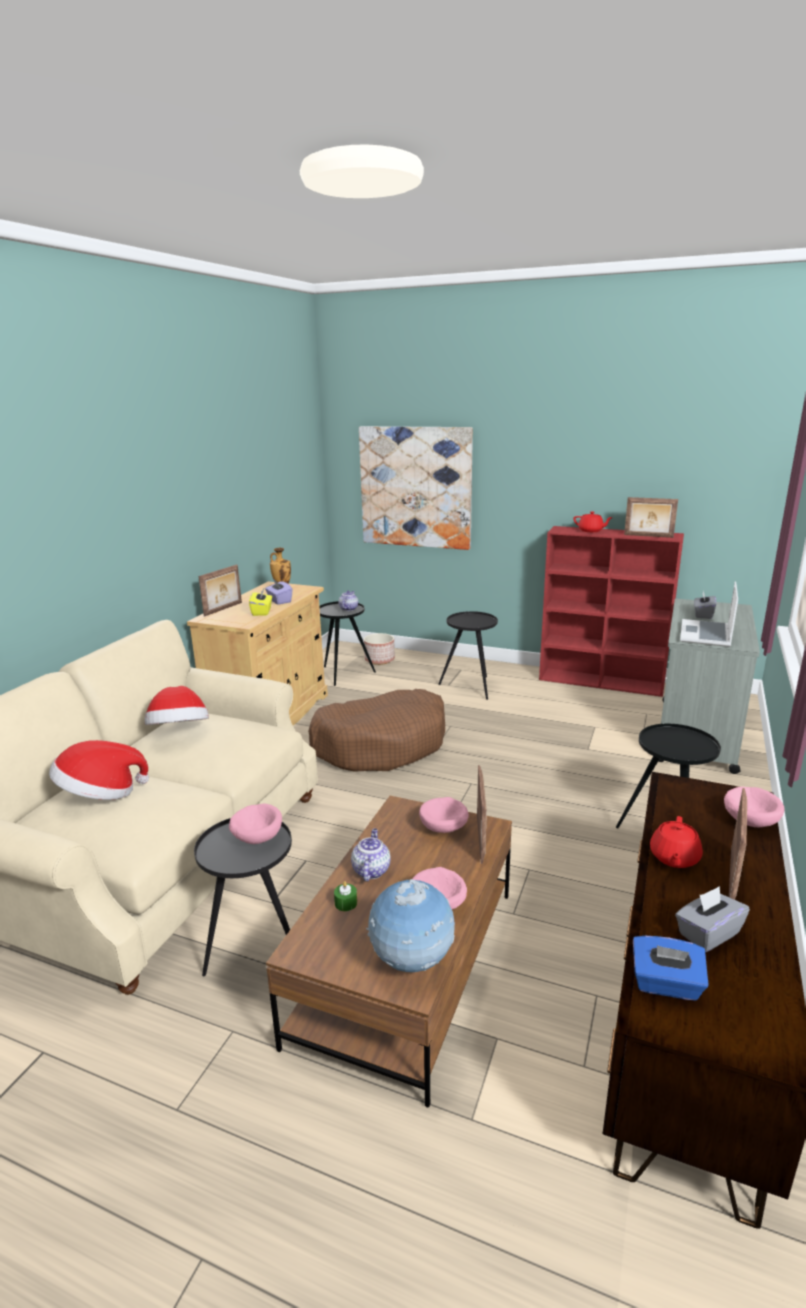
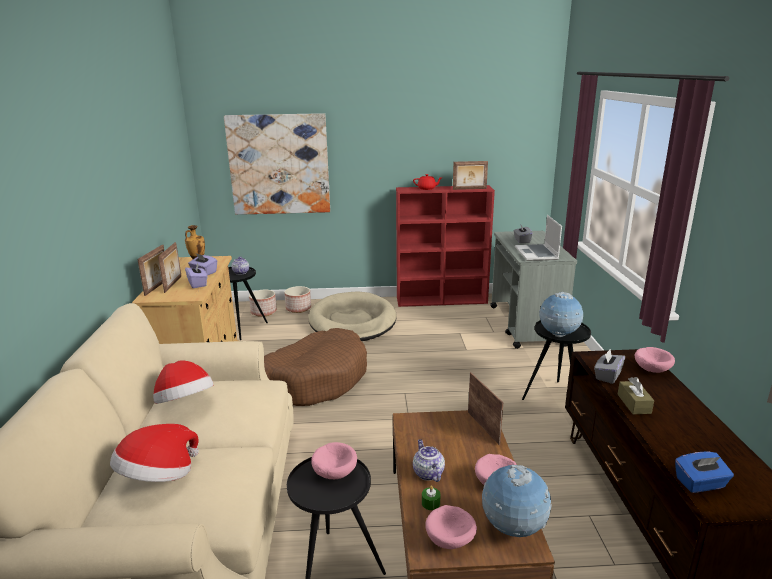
camera: 25 degrees left, 0 degrees up
(262, 612) = (198, 284): yellow tissue box -> purple tissue box
(420, 662) = (299, 308): none -> planter
(445, 828) = (454, 427): pink bowl -> pink bowl (451, 540)
(470, 688) = (352, 321): black side table -> beige dog bed
(667, 748) = (558, 335): none -> globe
(674, 858) = (634, 404): red teapot -> brown tissue box
(707, 933) = (692, 445): grey tissue box -> grey tissue box (607, 376)
(732, 877) = (674, 406): picture frame -> picture frame (174, 284)

